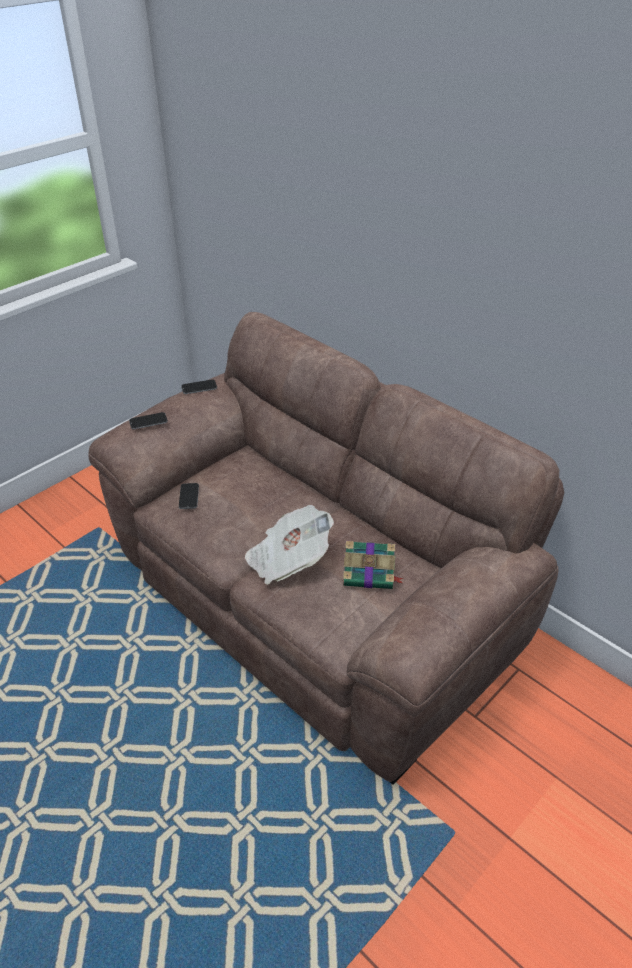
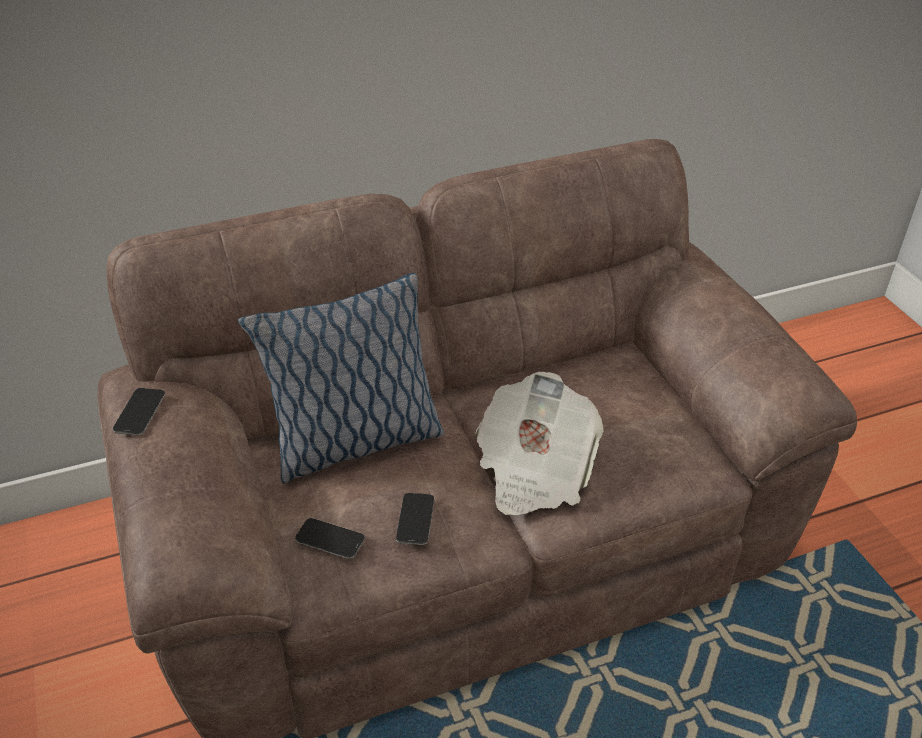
camera: 65 degrees left, 0 degrees up
(148, 421) = (179, 501): phone -> phone (415, 520)
(262, 480) = (354, 443): none -> pillow
(370, 573) = (610, 398): book -> none

